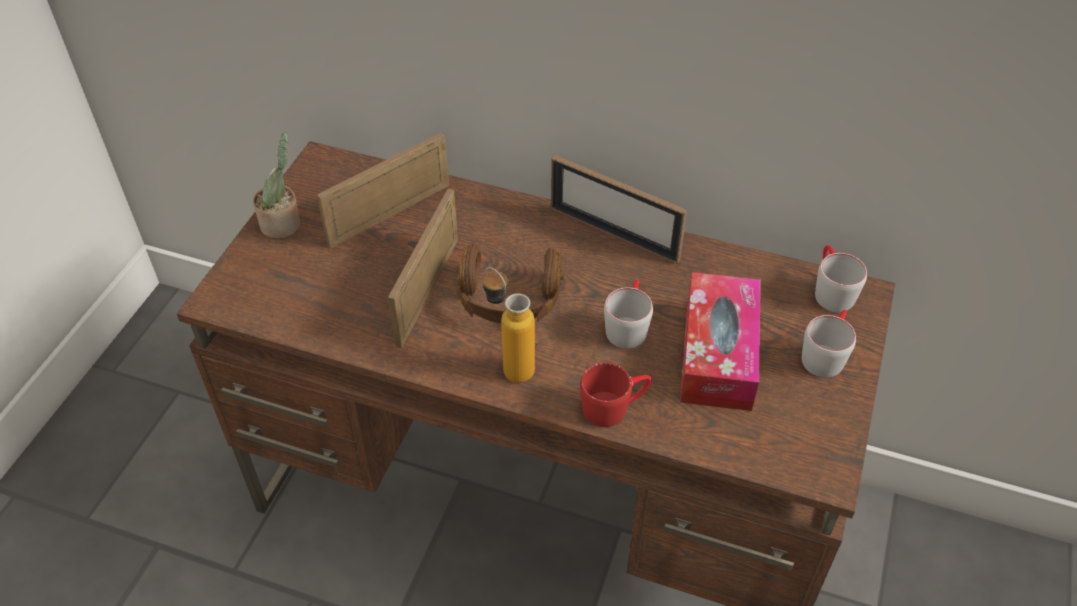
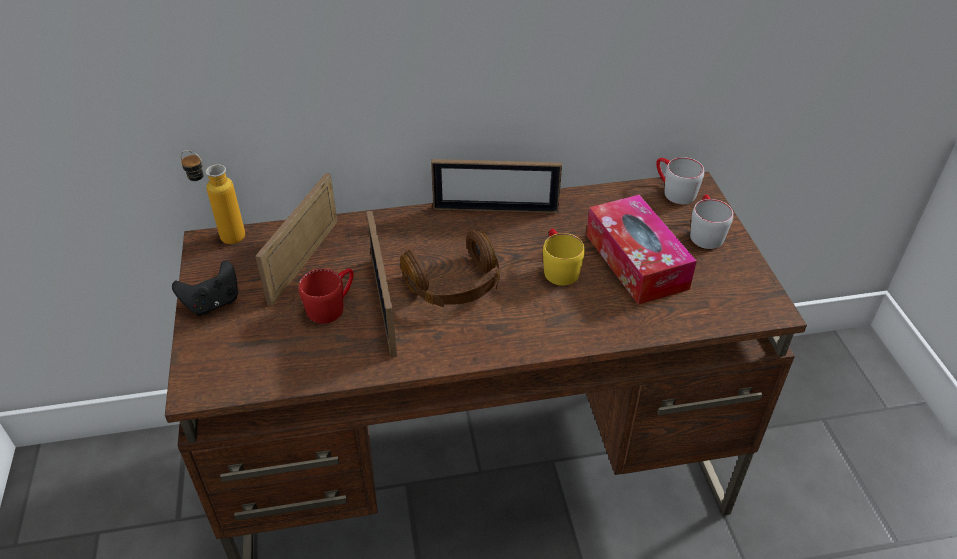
camera: 30 degrees left, 5 degrees down
(283, 224) = (213, 303): potted plant -> black game controller
(509, 364) = (493, 331): bottle -> bottle (223, 235)
(614, 406) = (595, 327): red mug -> red mug (332, 305)
(627, 325) = (558, 268): grey mug -> yellow mug

